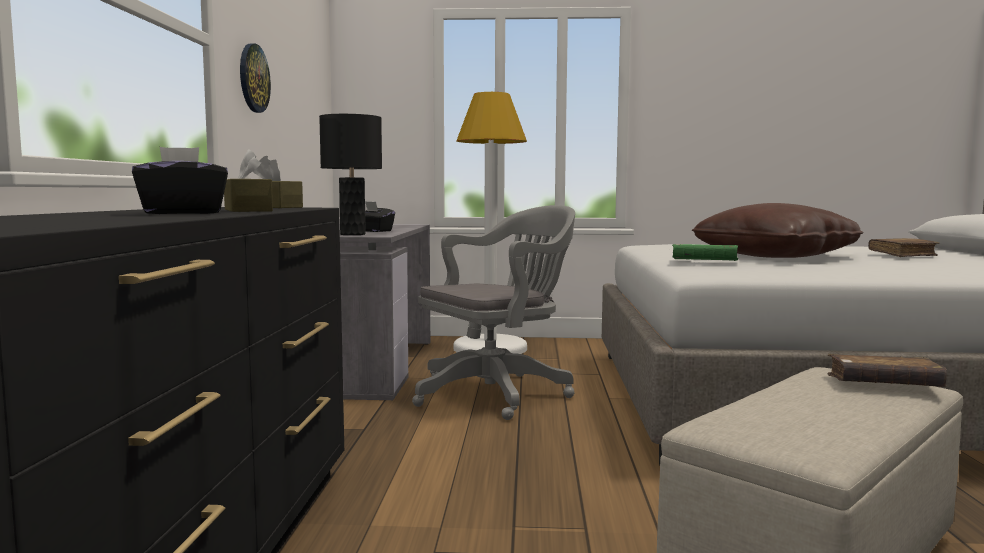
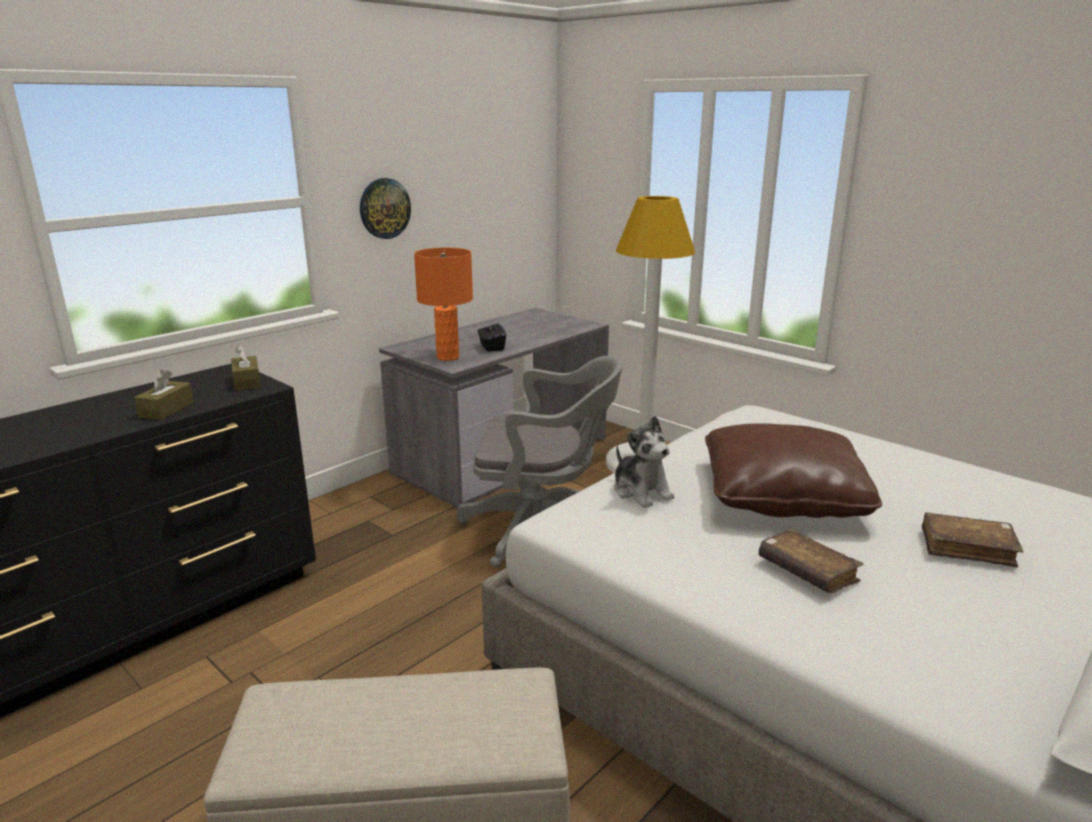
camera: 40 degrees right, 15 degrees up
(182, 213) = (91, 424): black tissue box -> none
(353, 234) = (448, 357): black table lamp -> orange table lamp
(704, 262) = (641, 491): green book -> plush toy
(883, 385) = (498, 725): brown book -> brown book (807, 572)

